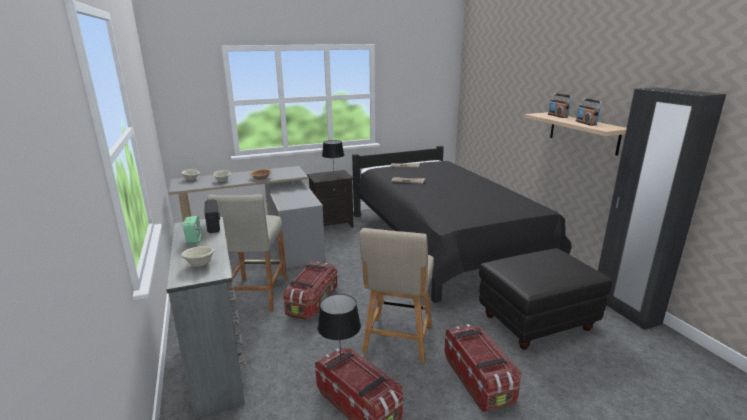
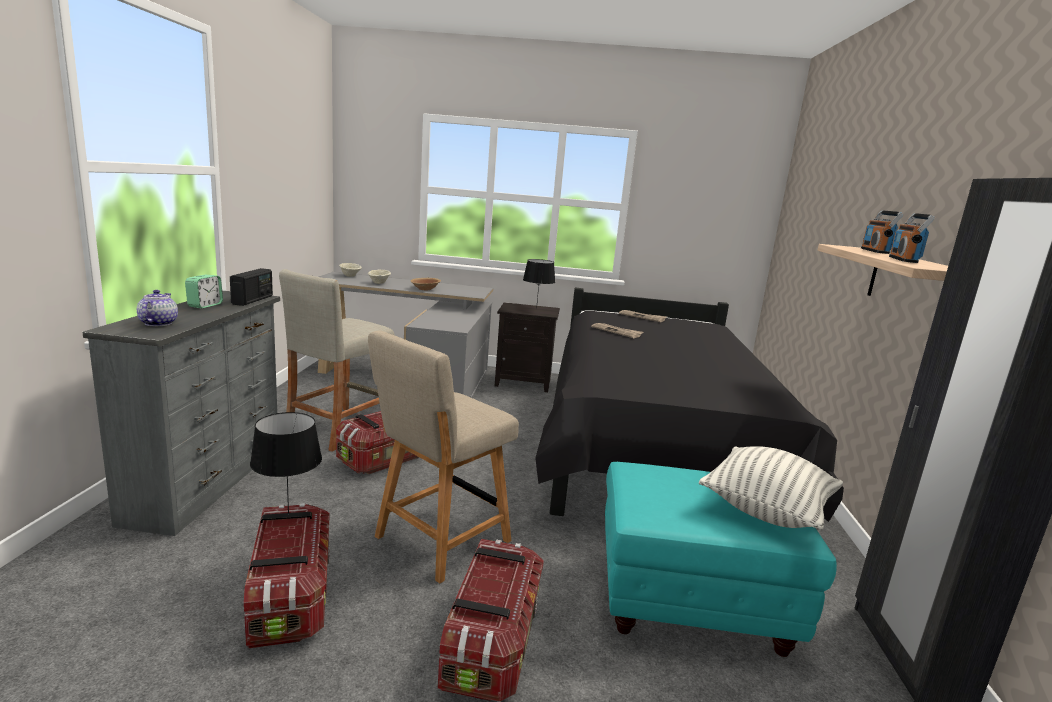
camera: 25 degrees right, 5 degrees down
(199, 265) = (158, 323): beige bowl -> teapot
(536, 322) = (691, 602): black ottoman -> turquoise ottoman
(569, 265) = (766, 510): none -> pillow

